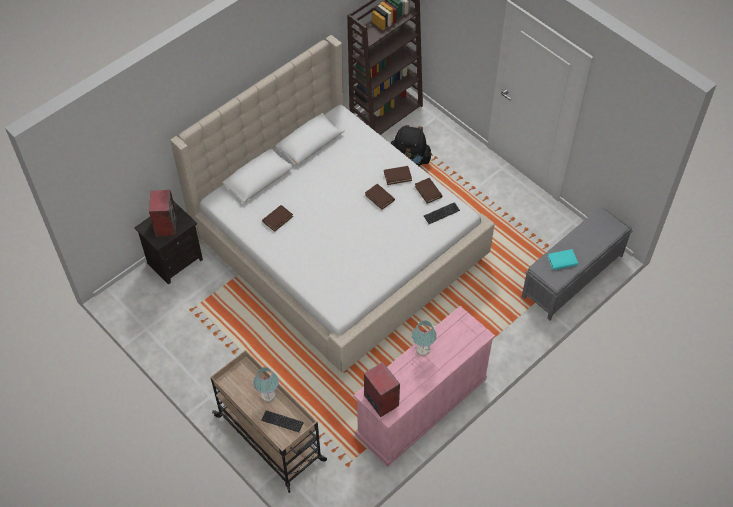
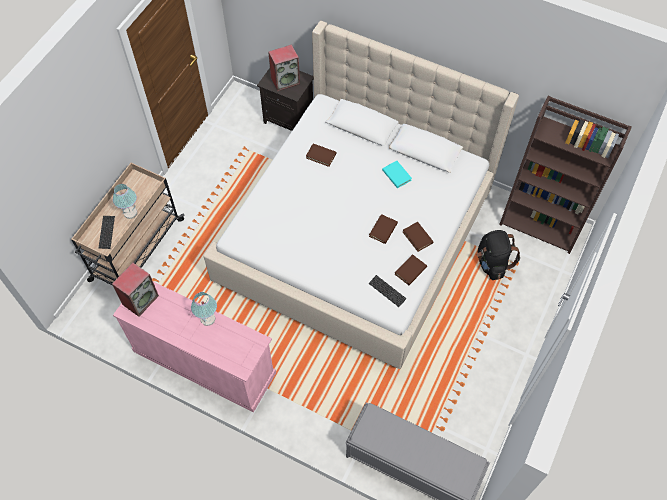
camera: 70 degrees right, 5 degrees up
(562, 261) = (392, 435): turquoise book -> turquoise book (396, 175)

